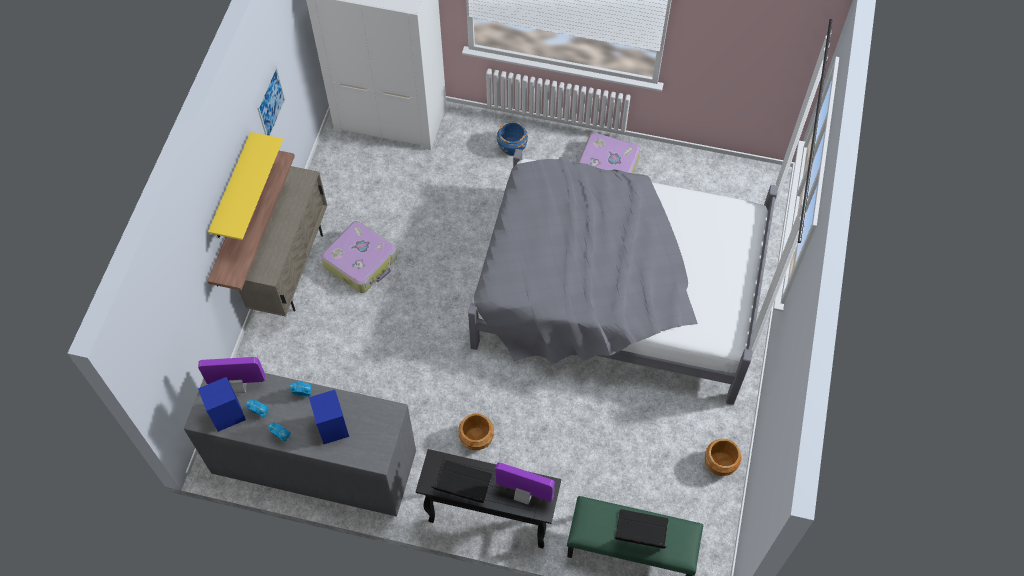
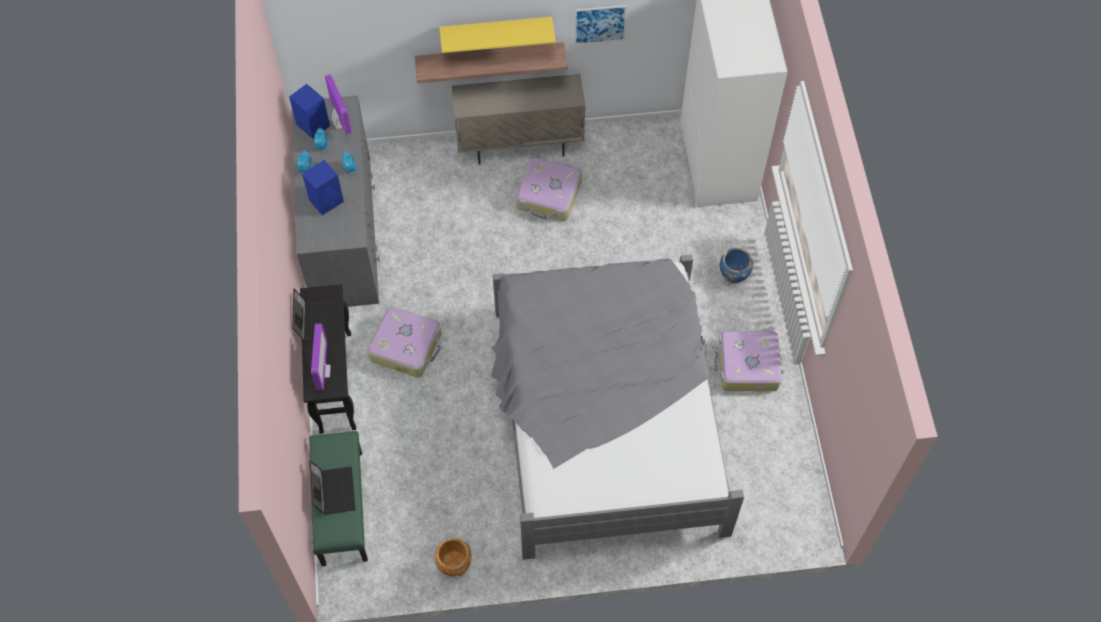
camera: 70 degrees right, 0 degrees up
(476, 439) = (406, 346): brown planter -> suitcase

